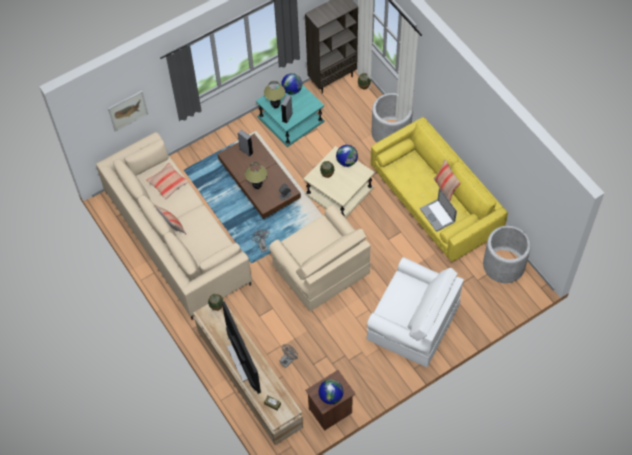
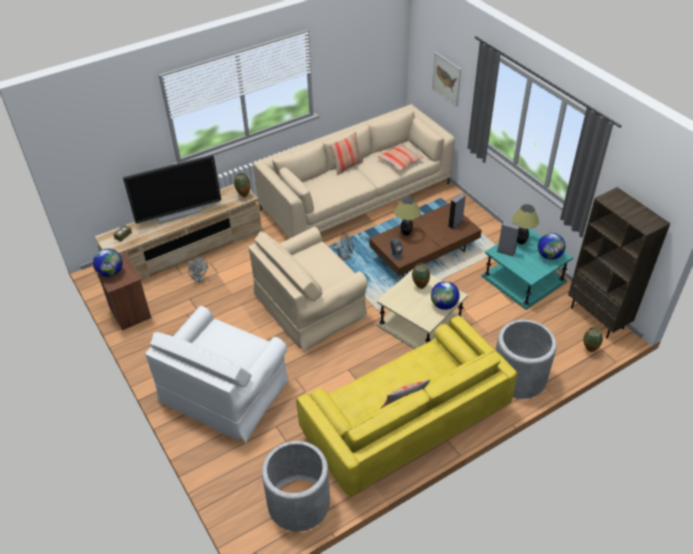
camera: 90 degrees right, 15 degrees down
(437, 215) = (358, 394): laptop -> none

